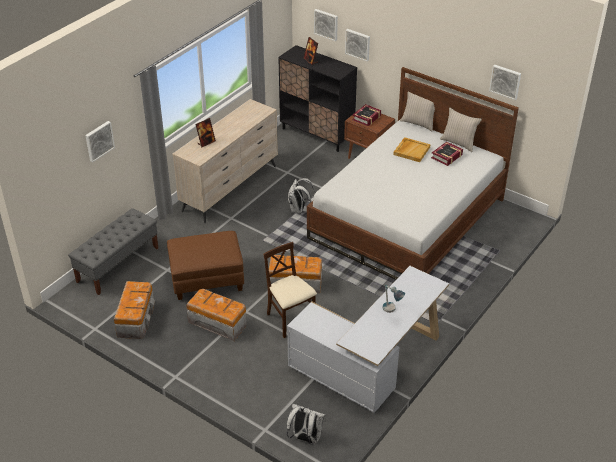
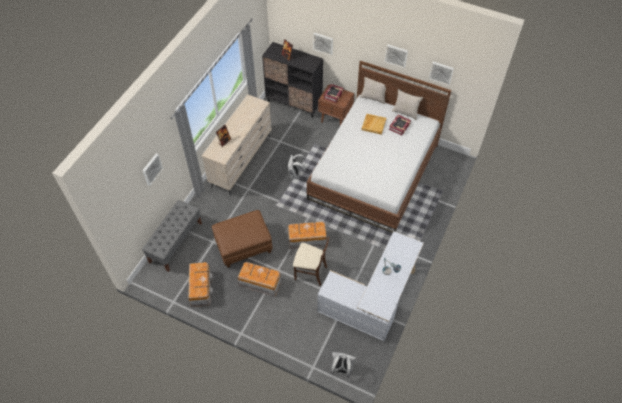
camera: 10 degrees left, 15 degrees up
(290, 320) = (310, 272): beige chair -> beige chair turned 150 degrees clockwise
(326, 24) = (297, 28): picture -> picture (396, 55)

